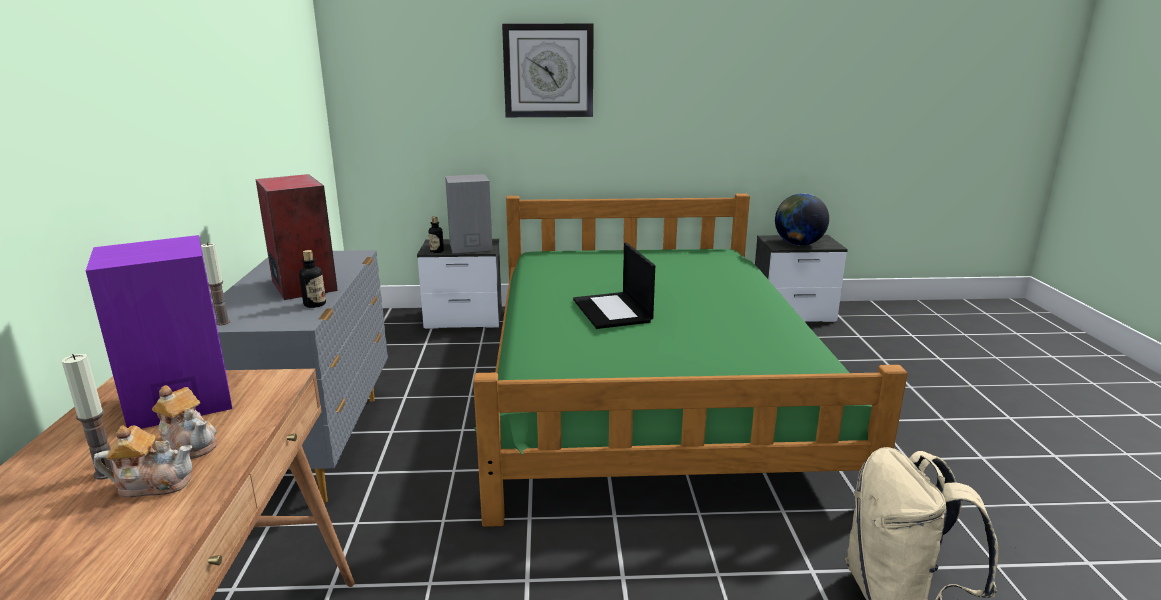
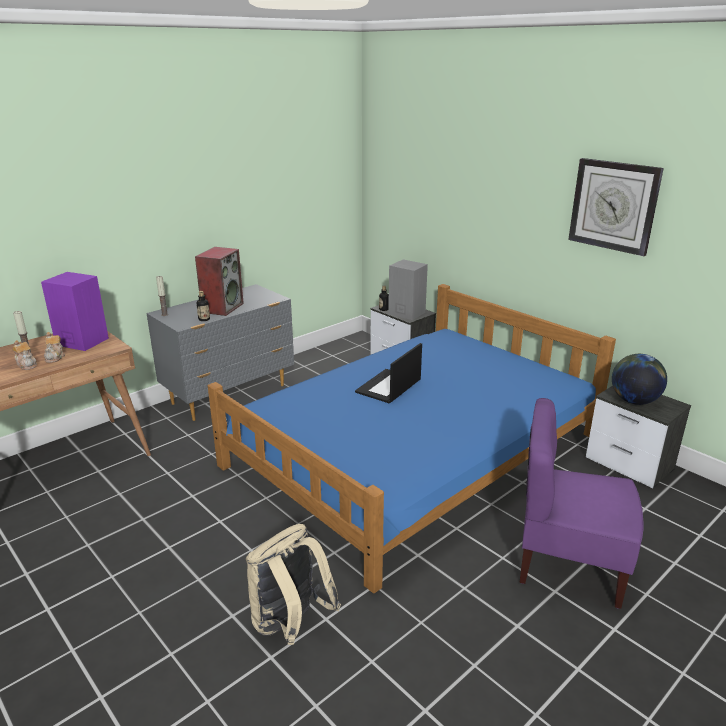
camera: 50 degrees right, 5 degrees up
(548, 71) = (480, 196): wall clock -> wall clock (614, 206)
(648, 385) = (414, 451): green bed -> blue bed
(909, 397) = (568, 564): none -> purple chair

